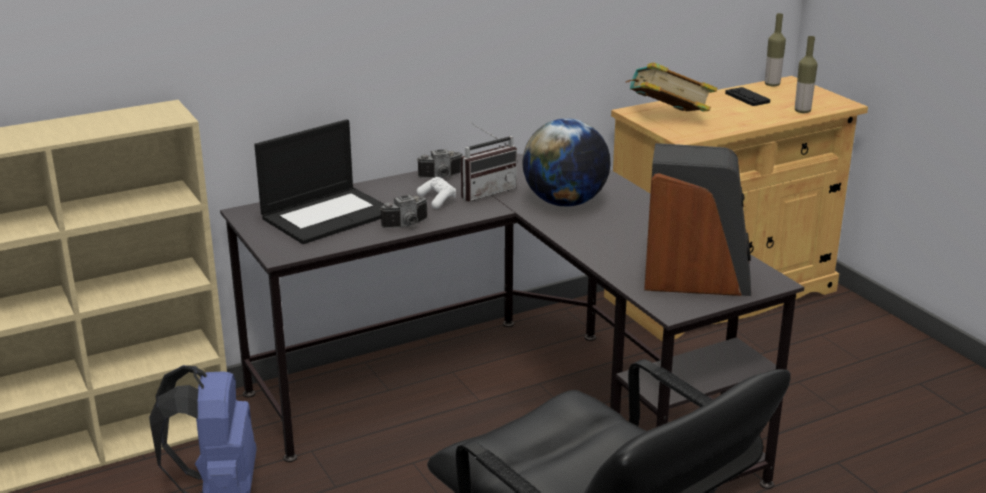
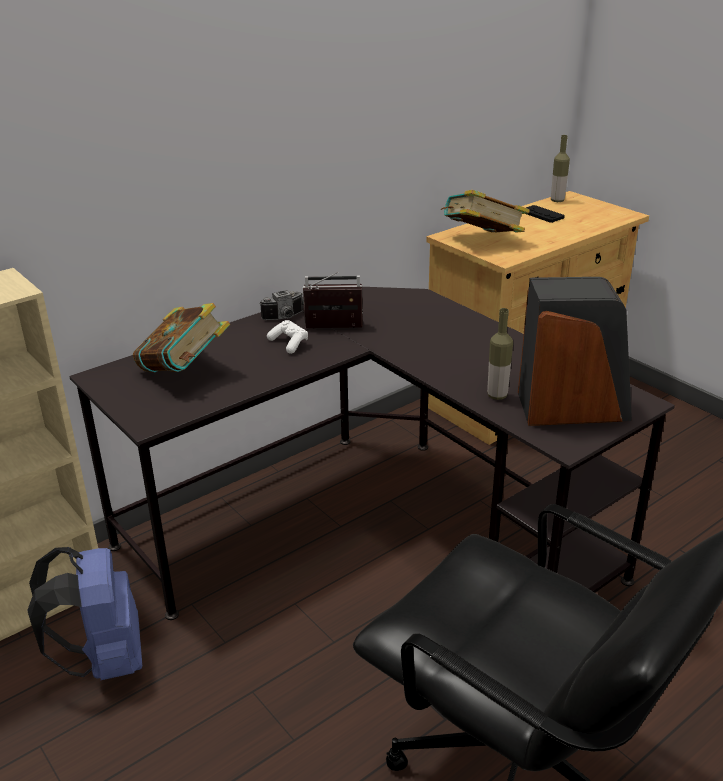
camera: 10 degrees left, 5 degrees up
(328, 215) = (184, 371): laptop -> book
(407, 225) = (269, 375): camera -> none
(485, 191) = (333, 329): radio -> radio turned 135 degrees counterclockwise
(565, 203) = (413, 335): globe -> none
(802, 111) = (596, 224): bottle -> bottle (497, 395)

